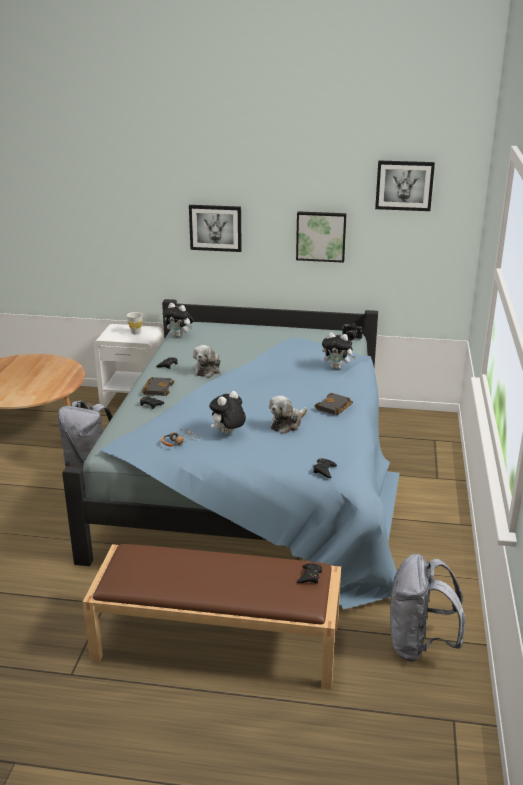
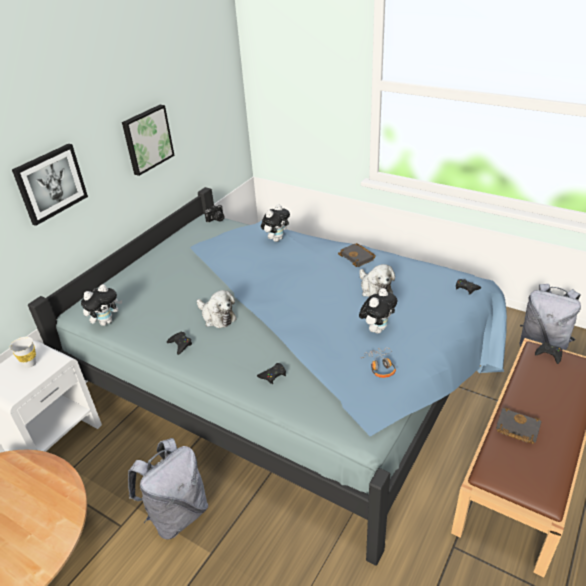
camera: 65 degrees left, 10 degrees up
(157, 389) = (237, 363): black book -> black book (516, 428)
(228, 433) = (377, 329): plush toy -> plush toy turned 120 degrees counterclockwise
(404, 185) = (192, 55): picture -> none

